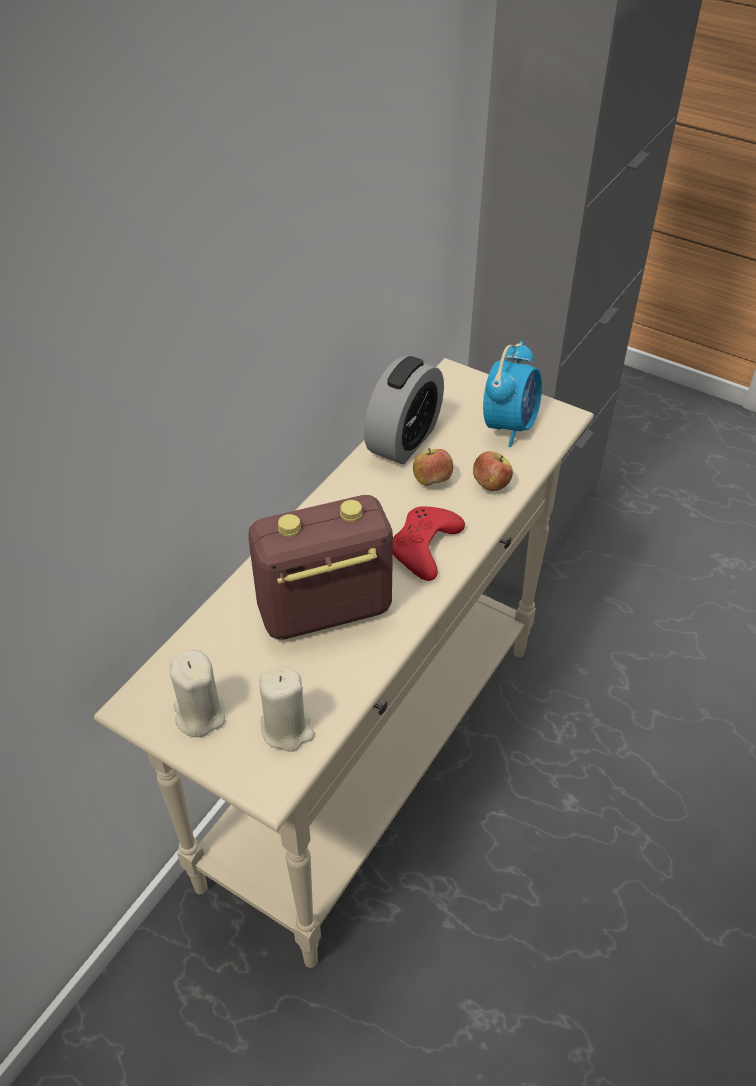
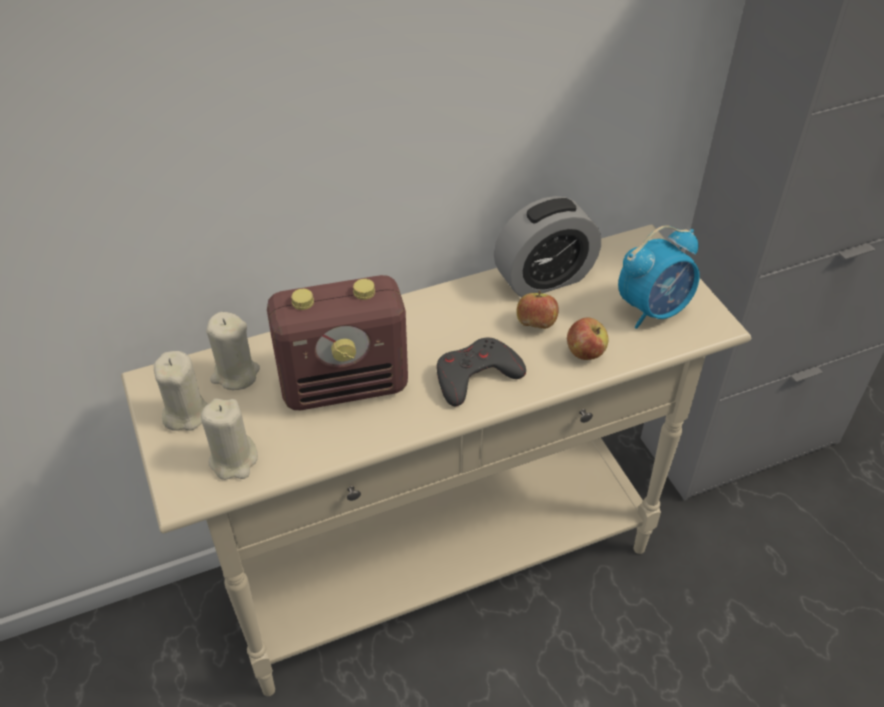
camera: 35 degrees right, 0 degrees up
(212, 655) = (235, 374): none -> beige candle
(323, 611) = (345, 385): radio -> radio turned 150 degrees clockwise
(424, 547) = (476, 376): red game controller -> grey game controller

